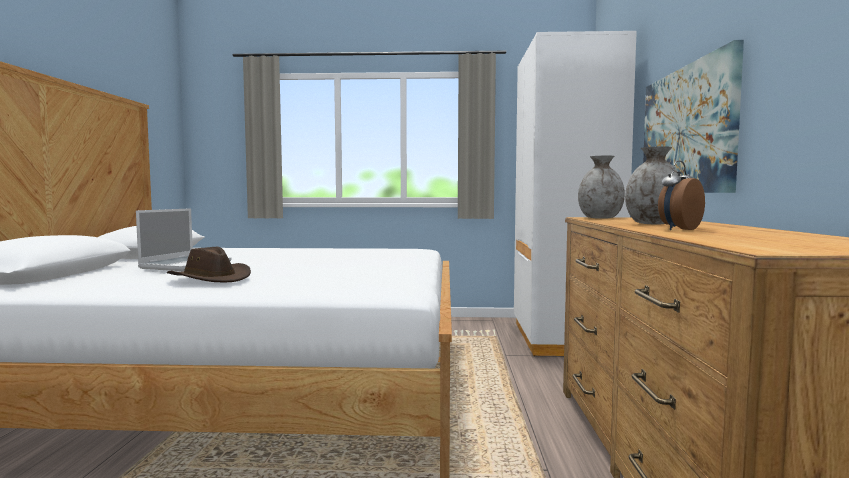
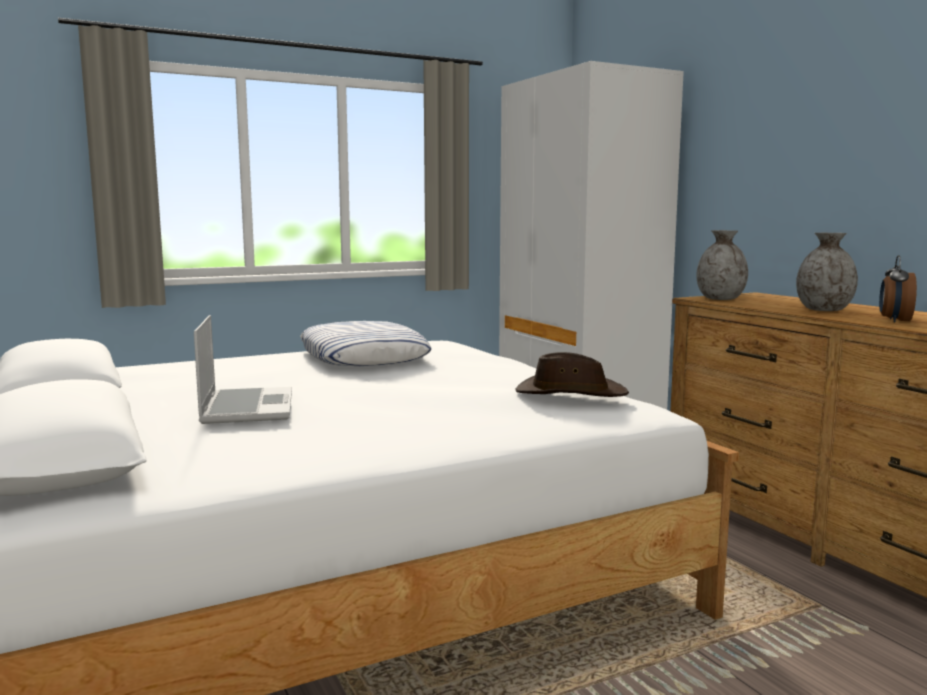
camera: 30 degrees left, 5 degrees up
(211, 278) = (385, 426): brown hat -> brown hat (570, 393)
(343, 251) = (363, 356): none -> pillow
(687, 130) = (781, 201): picture -> none

